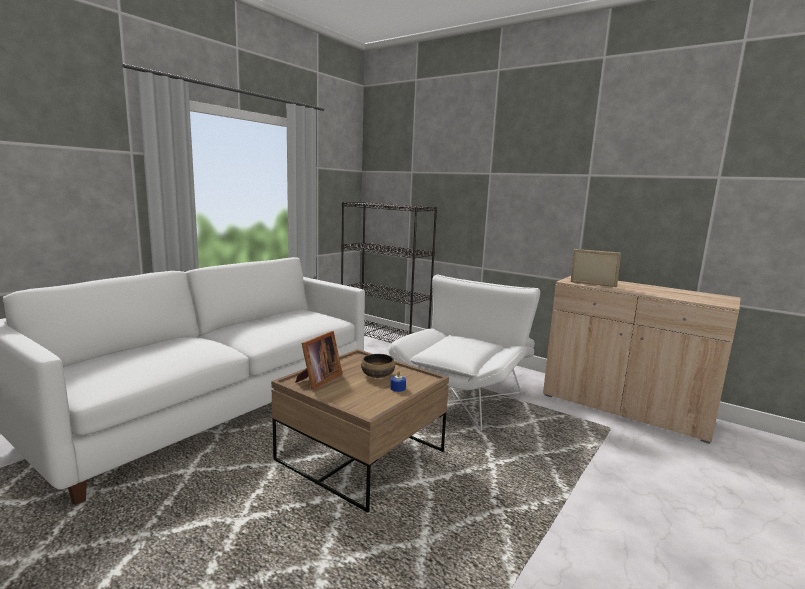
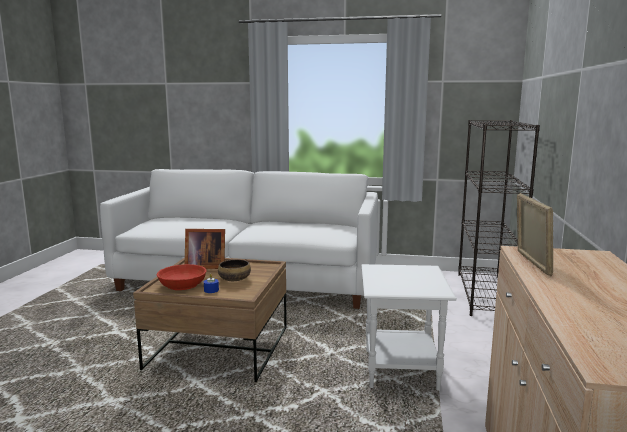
camera: 65 degrees right, 0 degrees up
(366, 397) = (182, 284): none -> red bowl
(465, 395) = (400, 370): white armchair -> white side table

